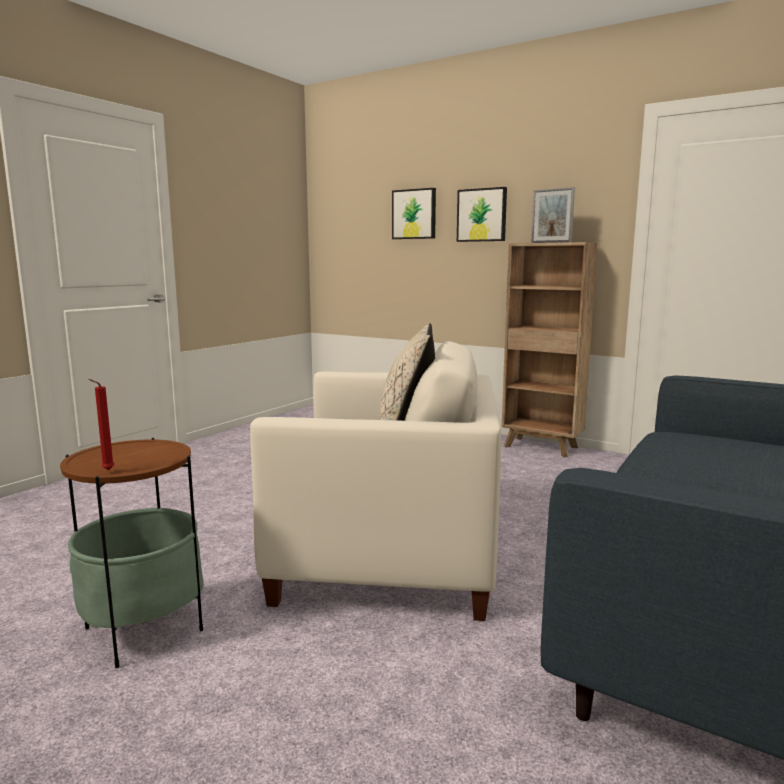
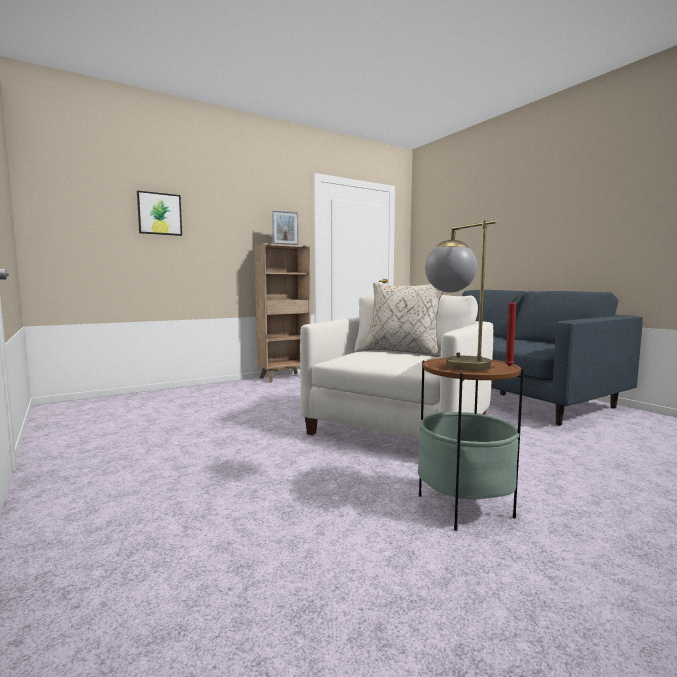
camera: 65 degrees left, 5 degrees down
(124, 449) = (455, 364): none -> table lamp
(482, 215) = (221, 222): picture -> none

